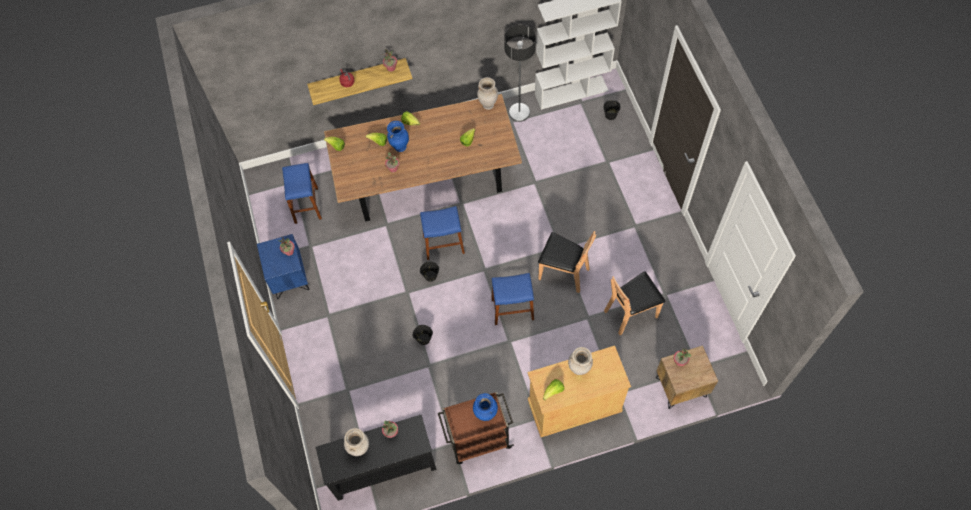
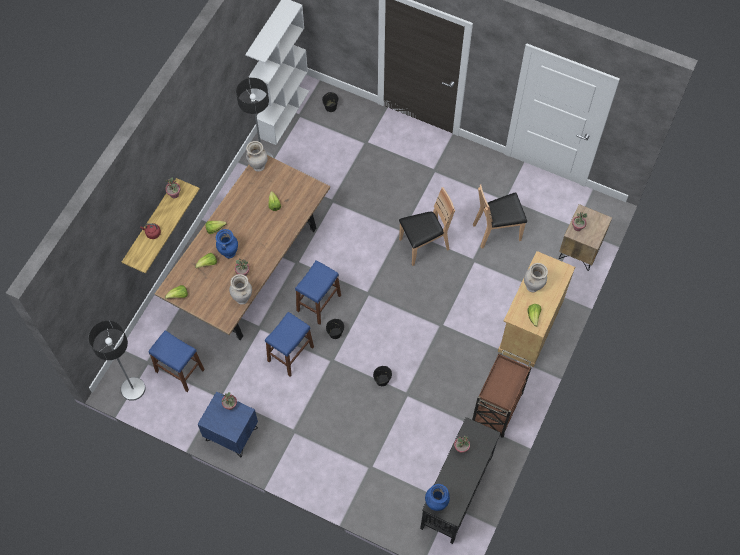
camera: 50 degrees left, 0 degrees up
(267, 190) = (133, 388): none -> floor lamp
(359, 449) = (453, 480): beige vase -> beige vase (242, 299)
(485, 414) = (507, 374): blue vase -> blue vase (436, 504)
(512, 309) = (418, 302): blue stool -> blue stool (290, 354)
(631, 313) = (497, 231): brown chair -> brown chair turned 60 degrees clockwise

